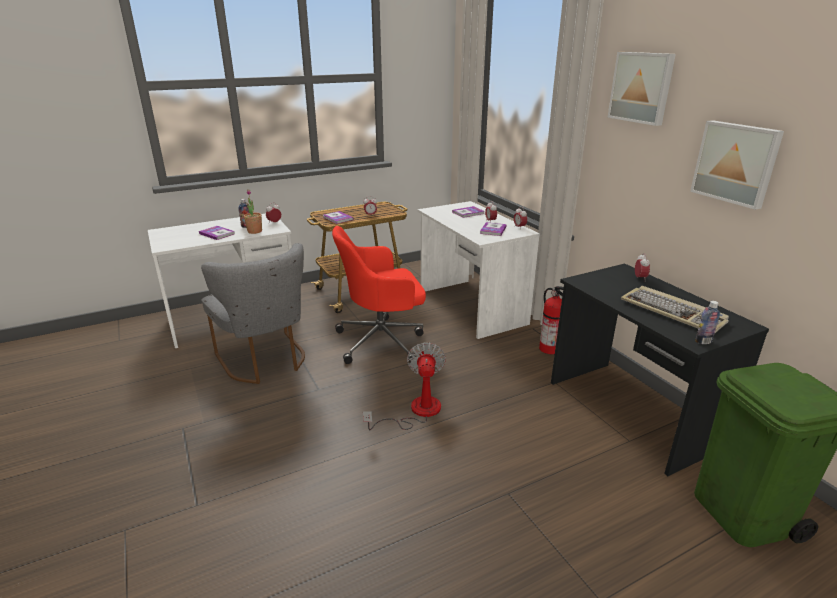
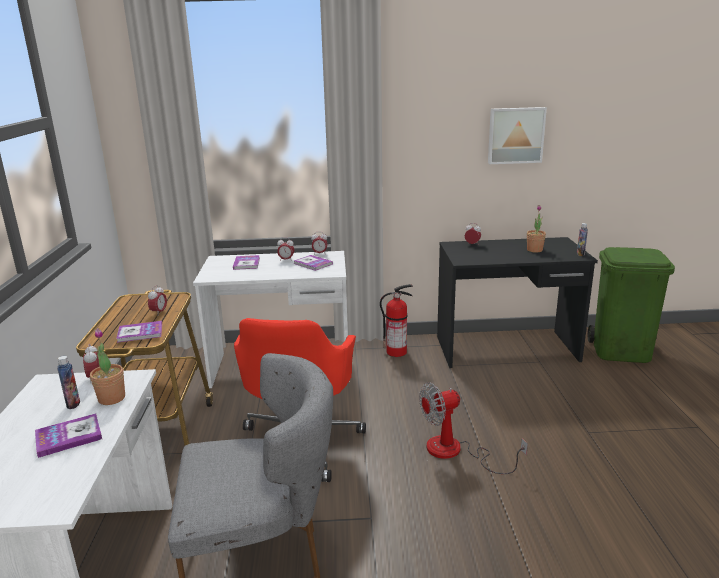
camera: 65 degrees left, 5 degrees down
(416, 412) = (455, 452): fan -> fan turned 45 degrees counterclockwise
(642, 87) = (419, 92): picture -> none
(673, 312) = (534, 250): keyboard -> potted plant

